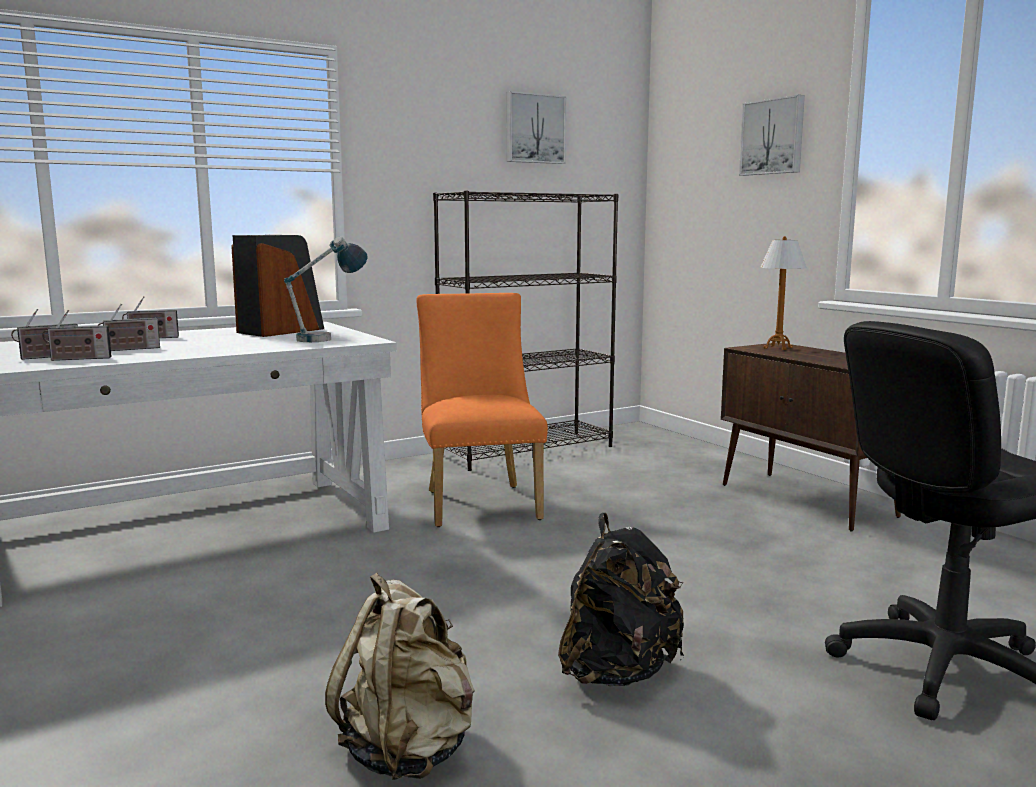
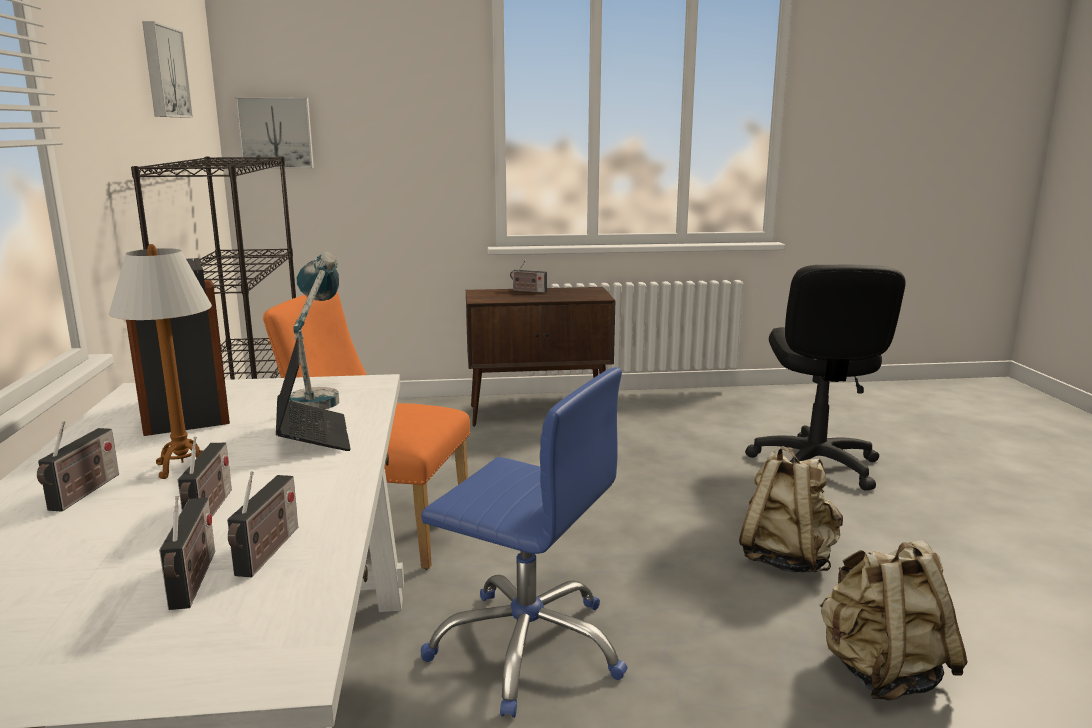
camera: 65 degrees left, 5 degrees up
(251, 345) = (312, 435): none -> laptop
(352, 579) = (528, 647): none -> blue office chair
(618, 672) = (786, 559): black backpack -> beige backpack
(773, 137) = (410, 99): picture -> picture (276, 133)
(778, 348) = (494, 294): table lamp -> table lamp (183, 467)
(821, 352) = (527, 291): none -> radio

